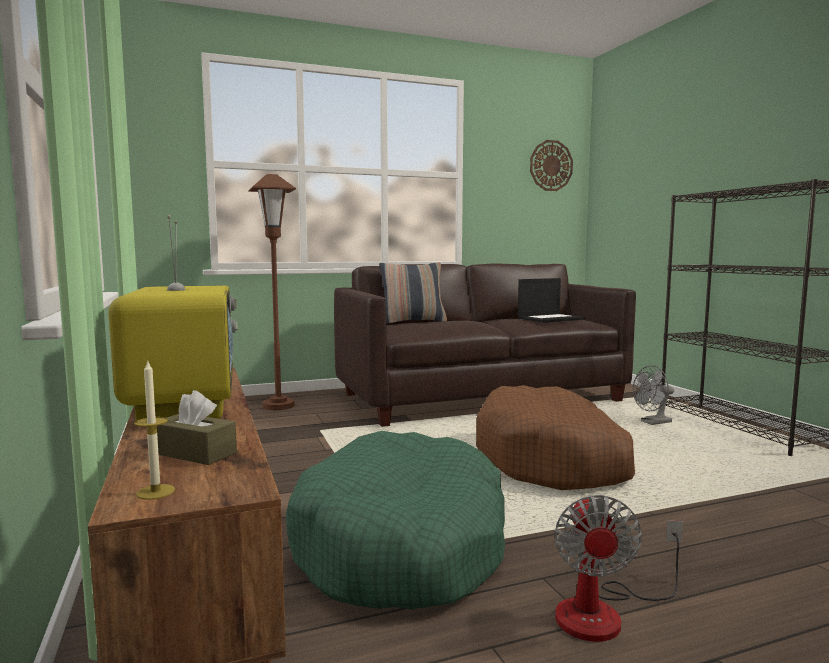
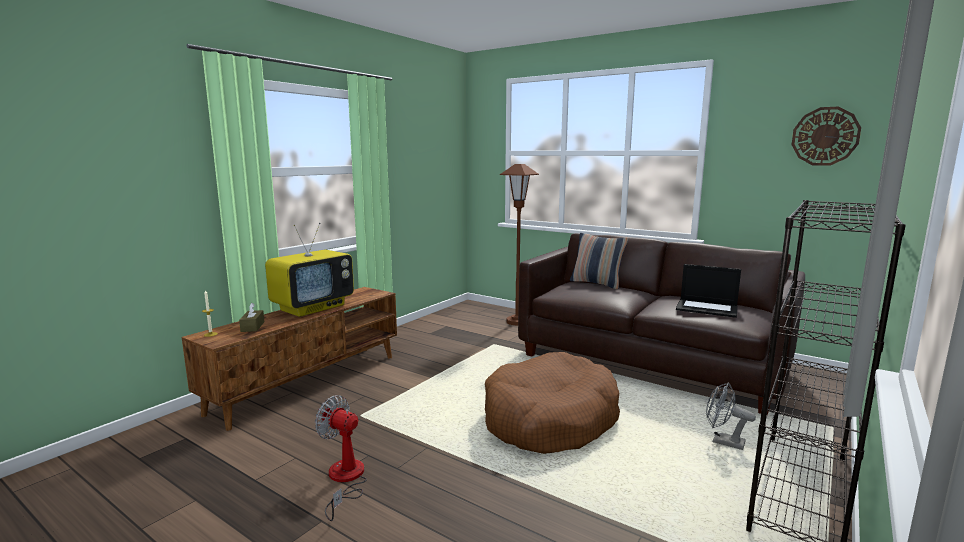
camera: 55 degrees right, 5 degrees up
(402, 545) = (371, 411): green dog bed -> none
(604, 612) = (345, 480): fan -> fan turned 60 degrees clockwise

